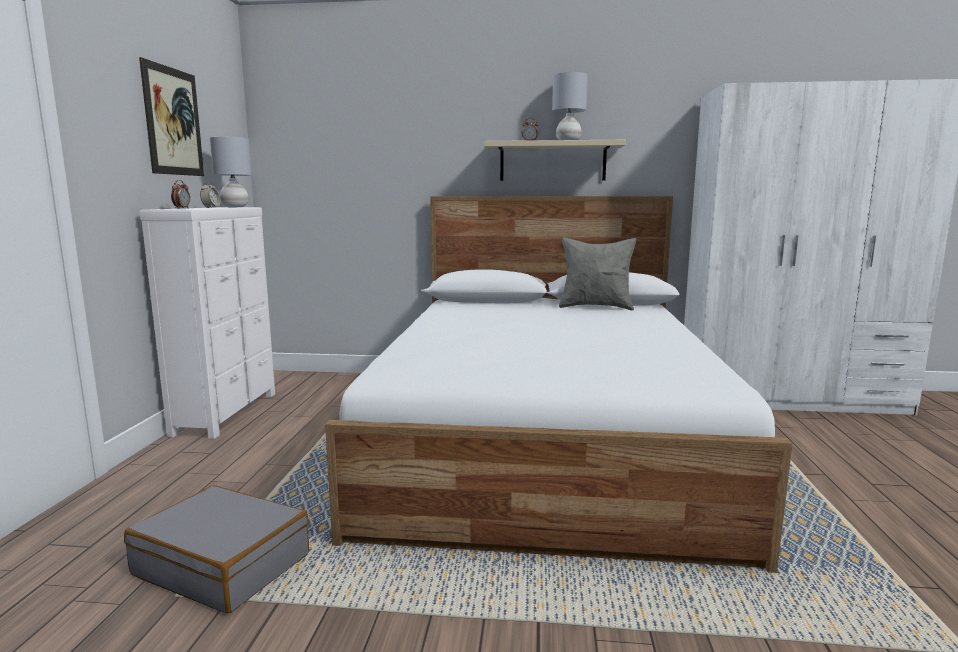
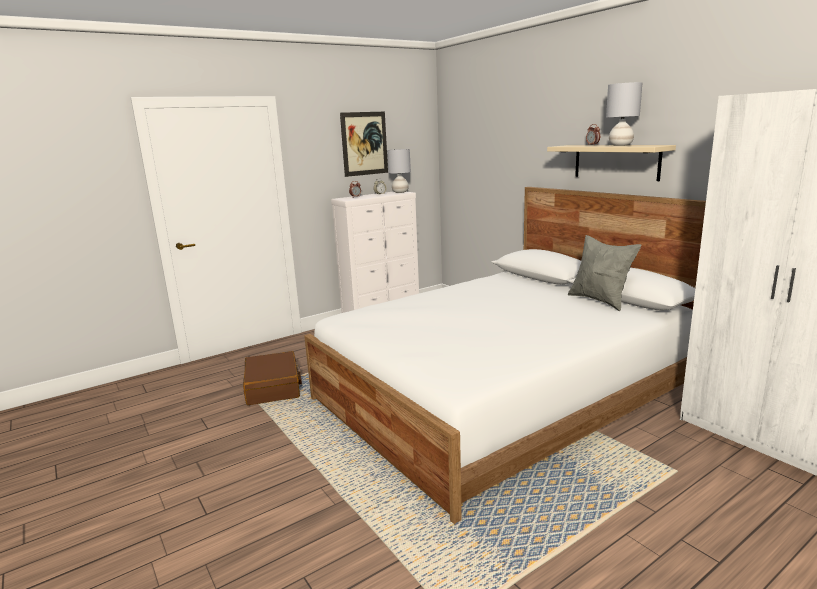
camera: 50 degrees right, 5 degrees up
(223, 564) = (273, 387): grey suitcase -> brown suitcase

